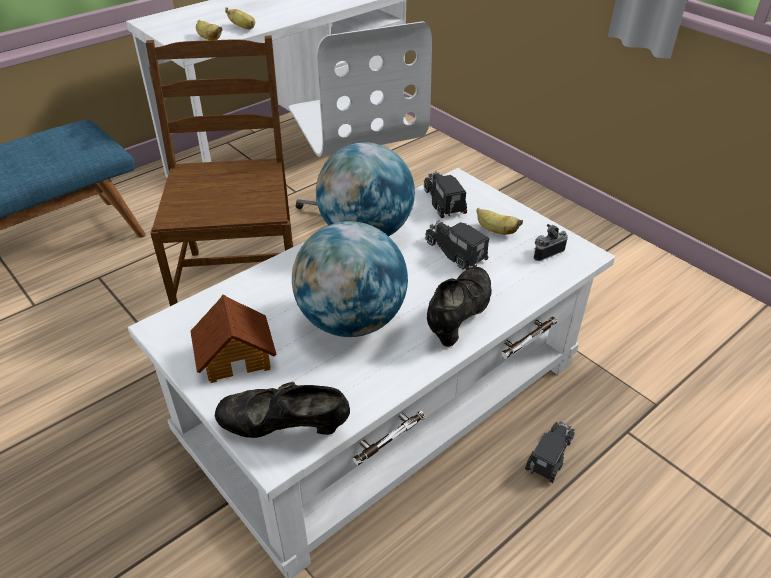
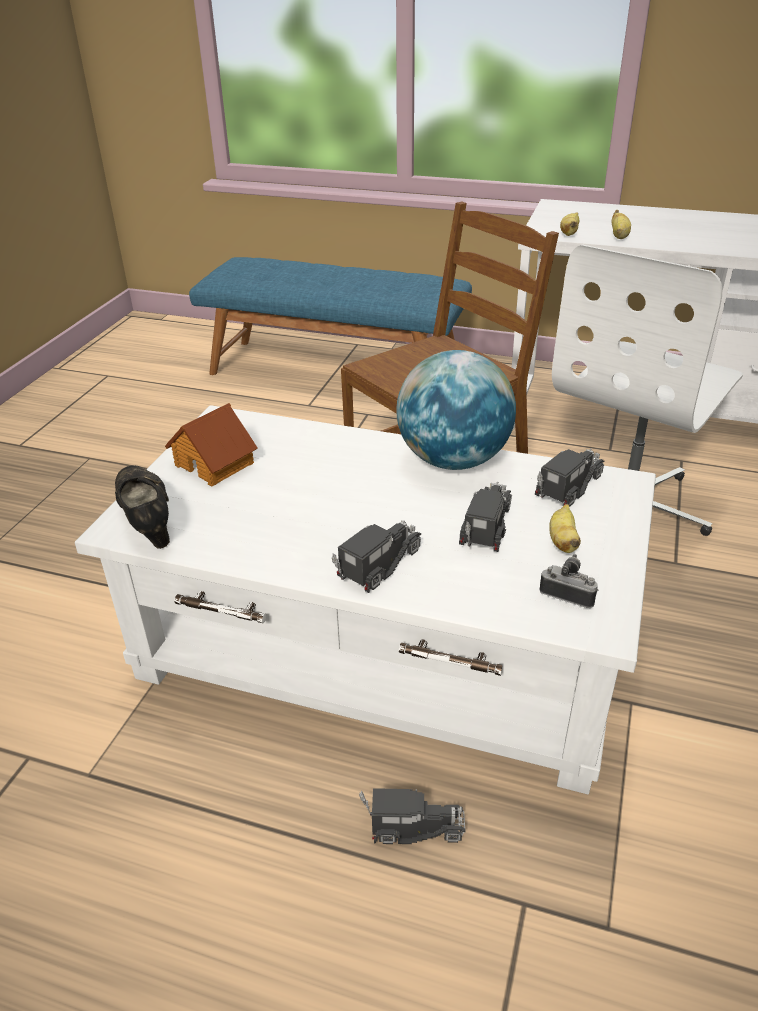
camera: 60 degrees right, 5 degrees down
(351, 321) = (310, 503): globe -> none
(458, 318) = (377, 567): black shoe -> toy truck

